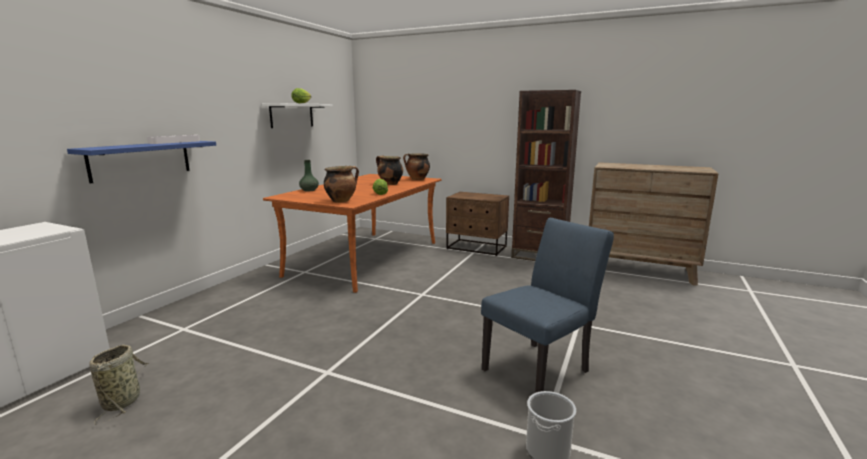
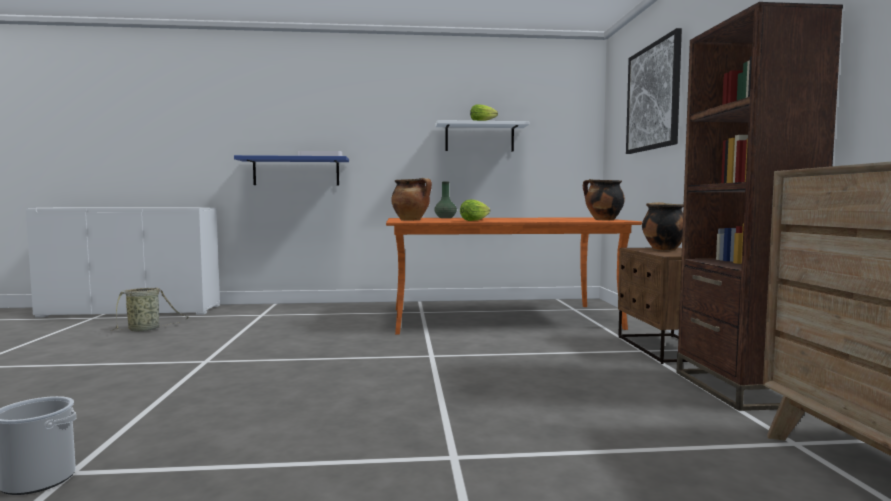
camera: 60 degrees right, 10 degrees down
(389, 184) = (542, 219): cooking pot -> cooking pot (662, 249)
(424, 98) = (653, 97): none -> picture
(541, 368) = (261, 449): blue chair -> none

